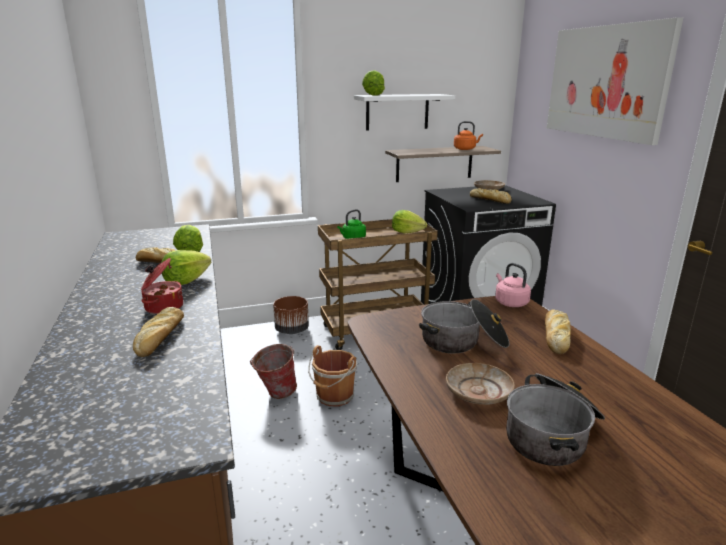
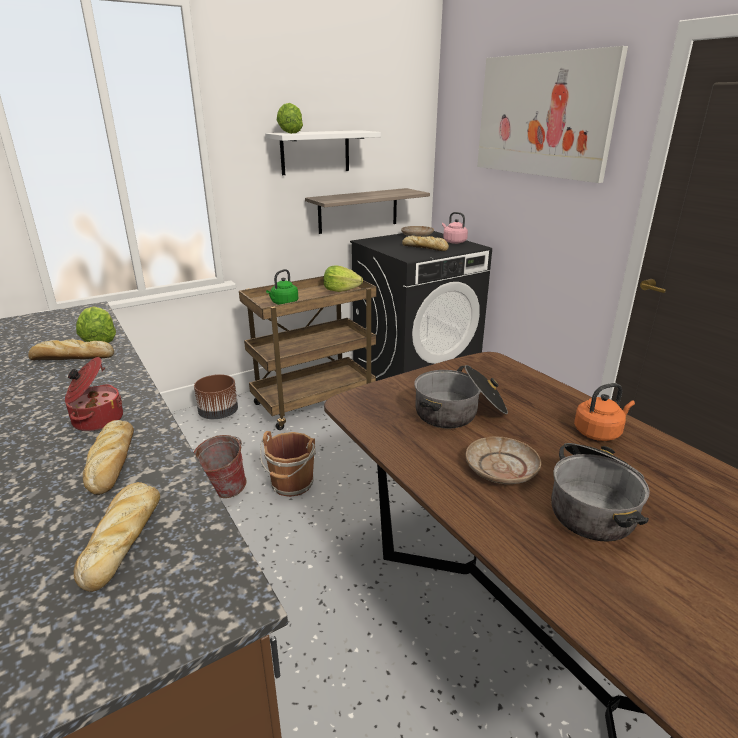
camera: 15 degrees left, 5 degrees up
(186, 281) = (112, 380): lettuce -> none
(465, 149) = (392, 192): orange kettle -> orange kettle (599, 432)
(510, 302) = (485, 361): pink kettle -> pink kettle (453, 242)
(556, 336) = (546, 393): bread -> bread (123, 537)

